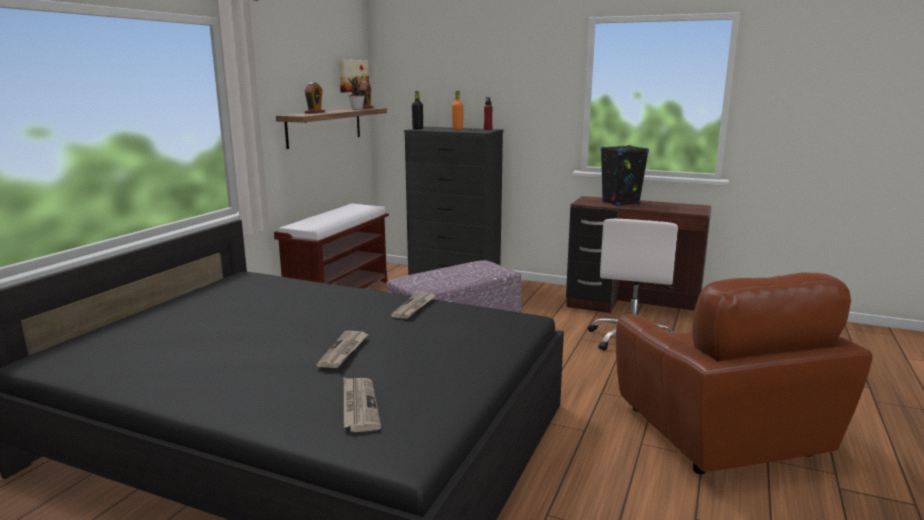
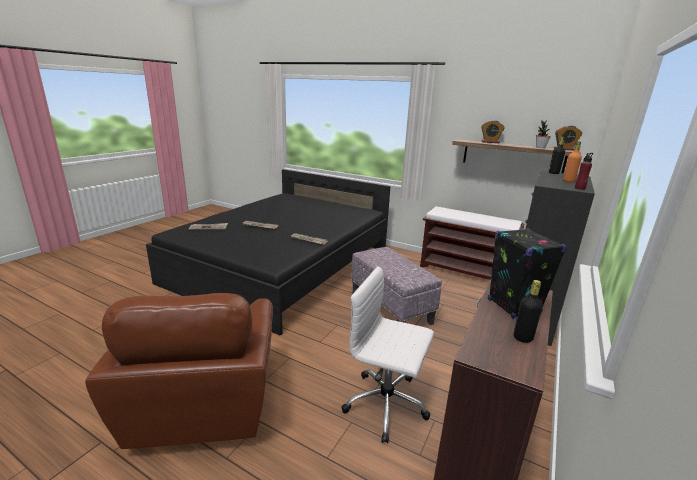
camera: 95 degrees right, 5 degrees up
(352, 75) = (569, 120): picture -> none
(662, 204) = (523, 338): none -> black bottle
(719, 433) = (205, 402): brown armchair -> brown armchair turned 90 degrees counterclockwise

